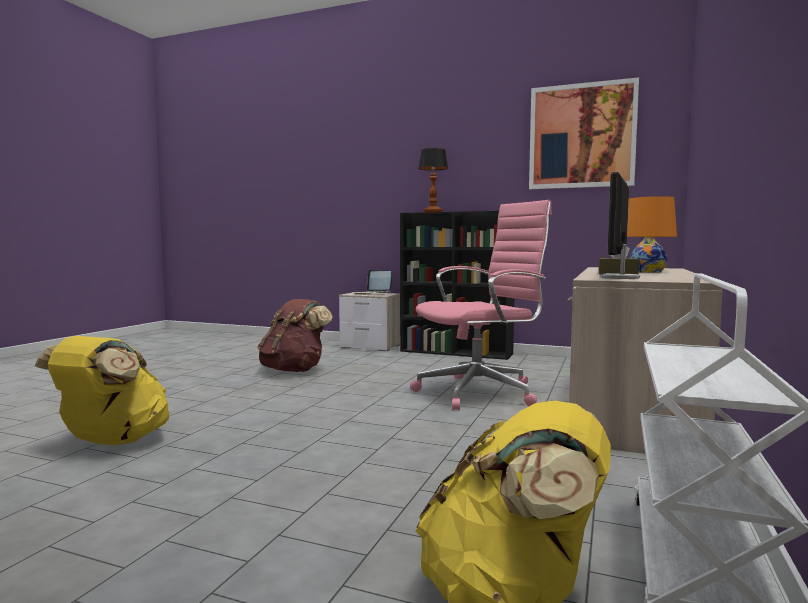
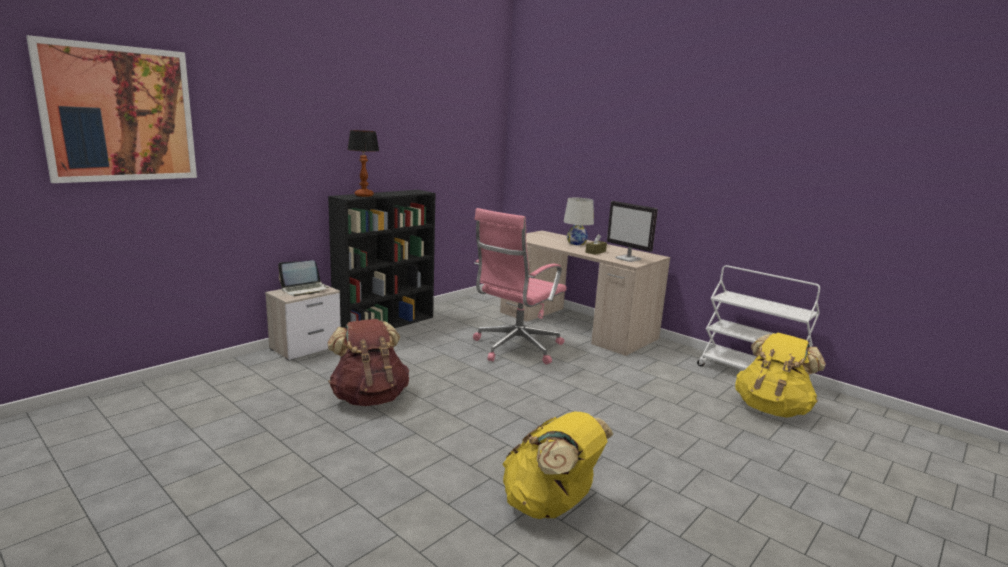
camera: 70 degrees left, 10 degrees up
(481, 392) = (515, 348): pink office chair -> pink office chair turned 135 degrees counterclockwise
(581, 136) = (455, 125): picture -> picture (119, 114)
(647, 272) = (576, 243): orange table lamp -> white table lamp

